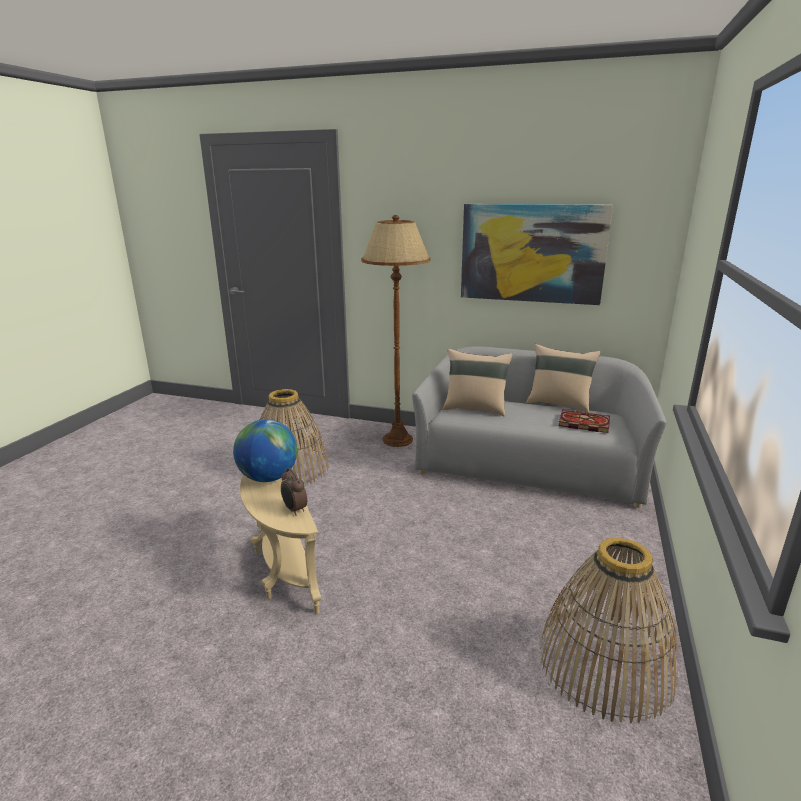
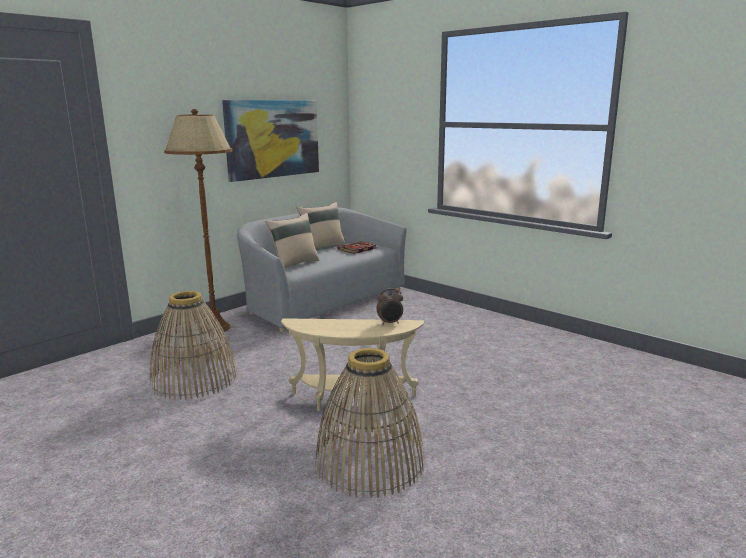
camera: 65 degrees left, 5 degrees down
(268, 478) = (329, 326): globe -> none
(605, 664) = (509, 331): basket -> basket (369, 462)

